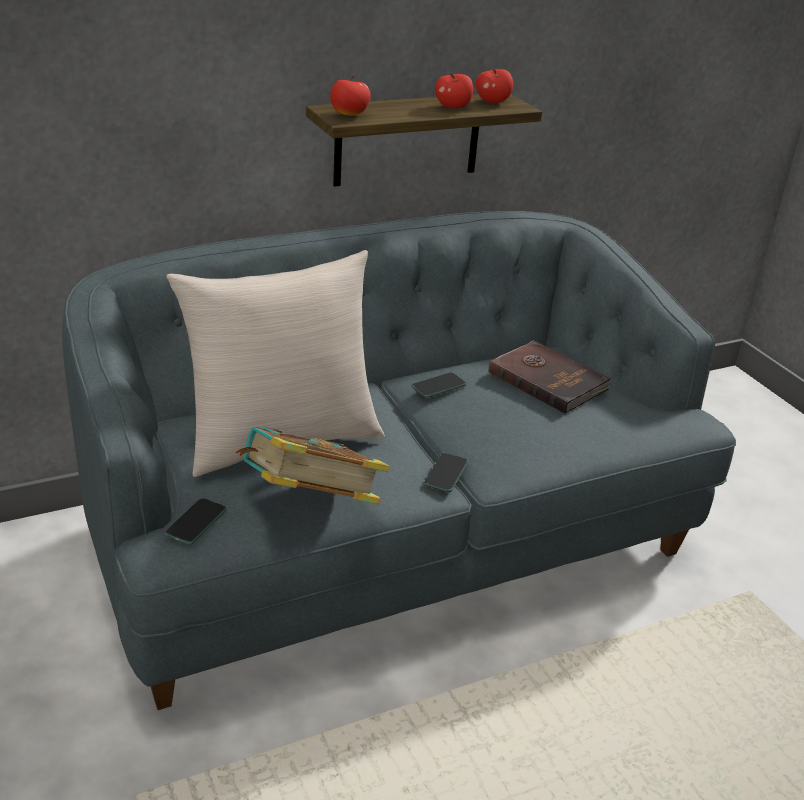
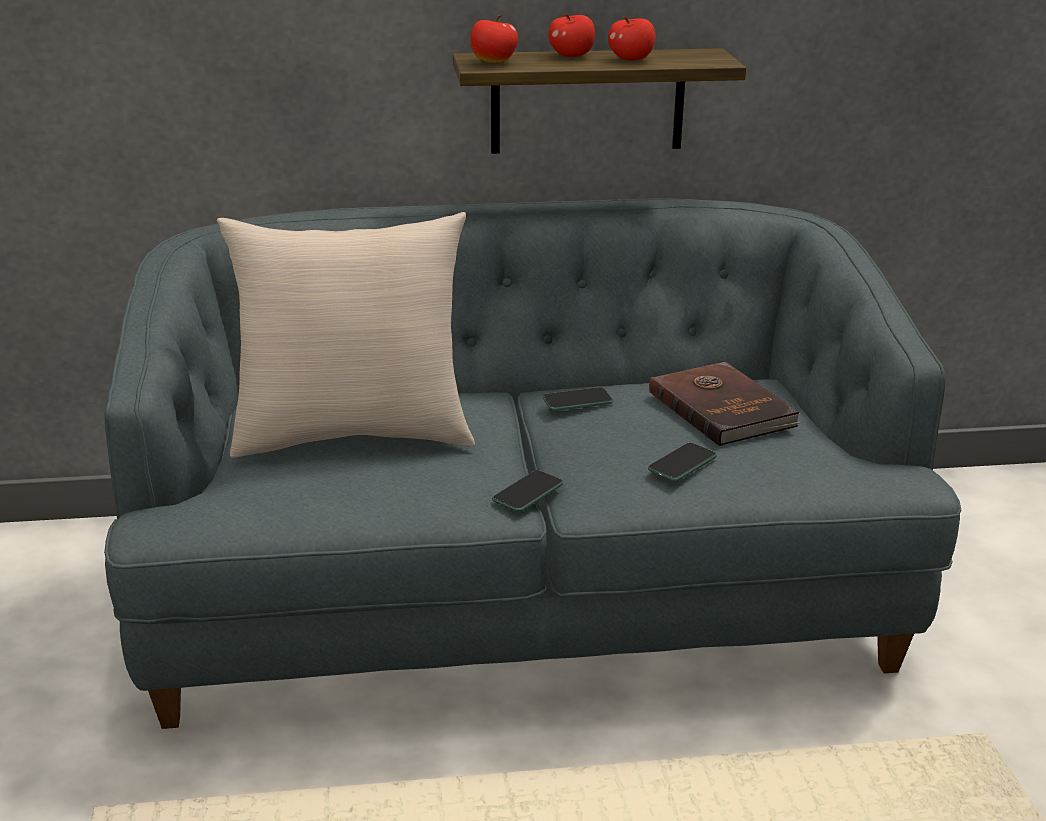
camera: 20 degrees right, 5 degrees down
(196, 522) = (205, 501): phone -> phone (682, 463)
(309, 505) = (339, 500): book -> none
(492, 102) = (689, 56): apple -> apple (571, 56)

